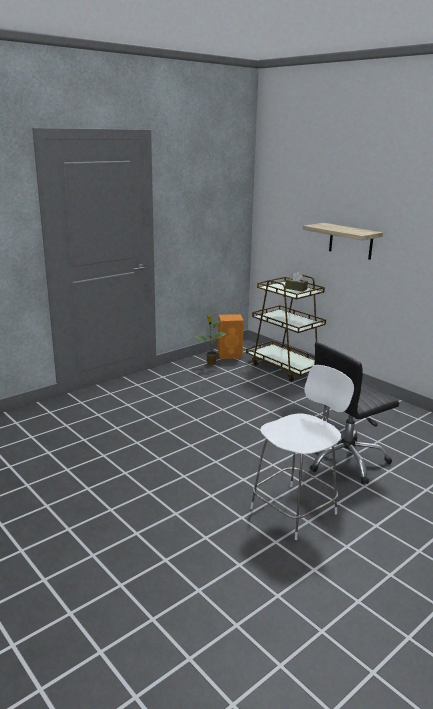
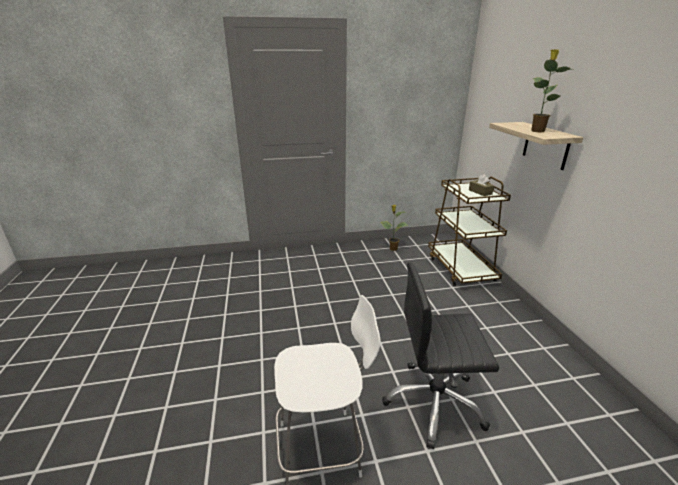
camera: 30 degrees right, 5 degrees up
(230, 354) = (418, 244): orange speaker -> none
(348, 230) = (537, 131): none -> potted plant

